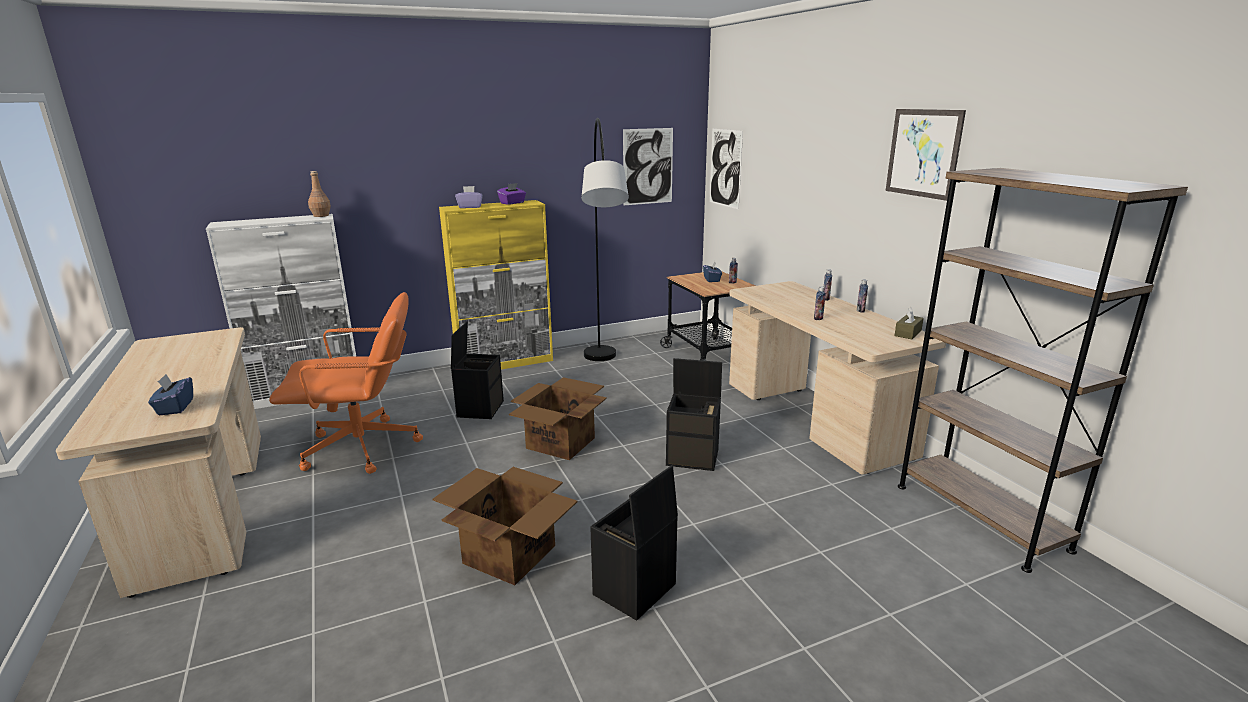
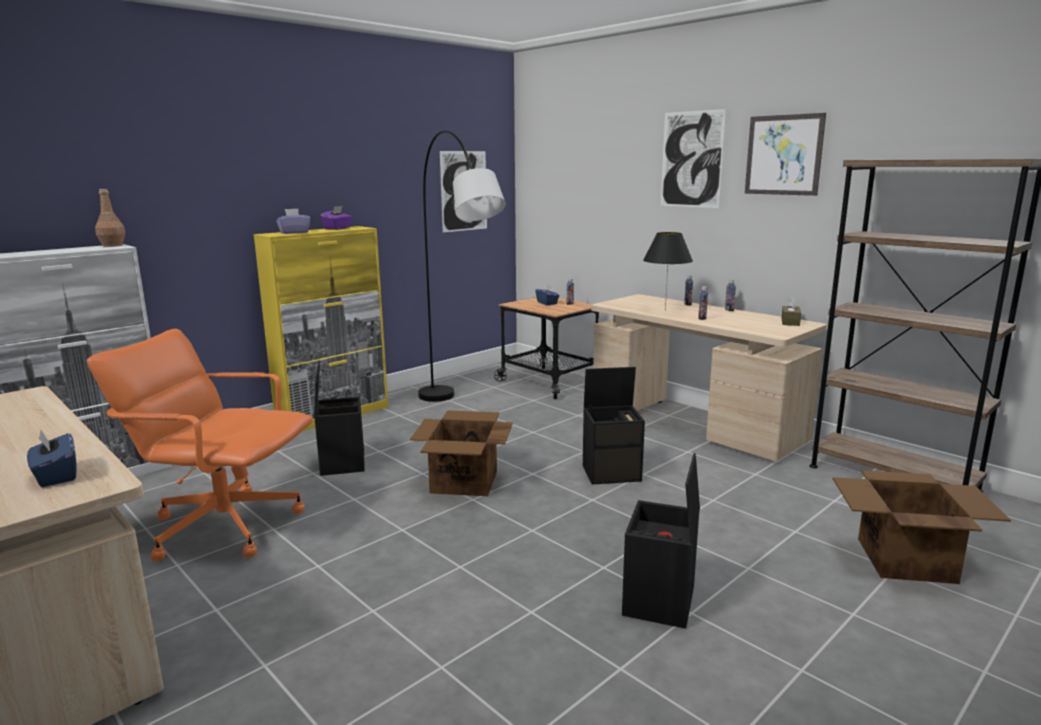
camera: 20 degrees left, 5 degrees down
(363, 448) = (224, 526): orange office chair -> orange office chair turned 135 degrees counterclockwise
(508, 553) = (498, 597): cardboard box -> cardboard box (904, 559)
(725, 168) = (542, 191): picture -> picture (691, 159)
(793, 304) = (665, 310): none -> black table lamp

